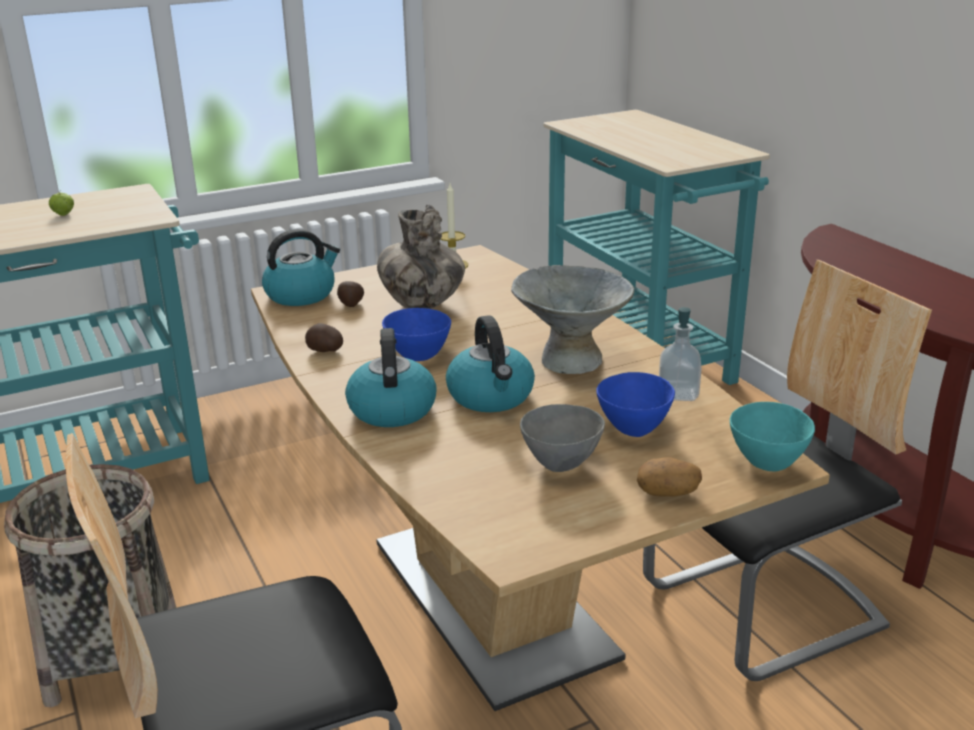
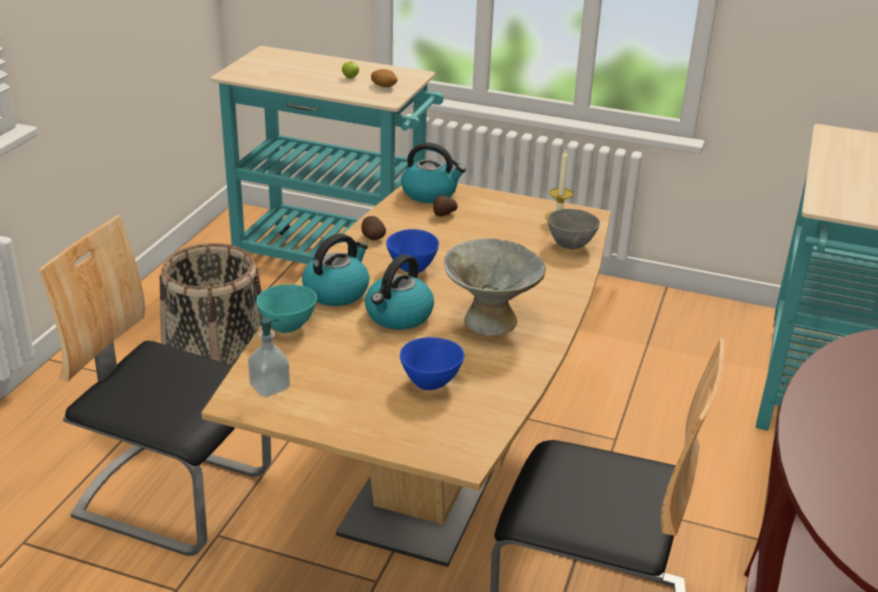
camera: 45 degrees right, 5 degrees up
(422, 305) = (482, 236): vase -> none
(561, 463) = (352, 375): grey bowl -> grey bowl (571, 245)
(668, 492) = (370, 427): potato -> potato (384, 86)
(678, 394) = (504, 381): soap dispenser -> soap dispenser (270, 387)
(766, 462) = (458, 451): turquoise bowl -> turquoise bowl (288, 326)

